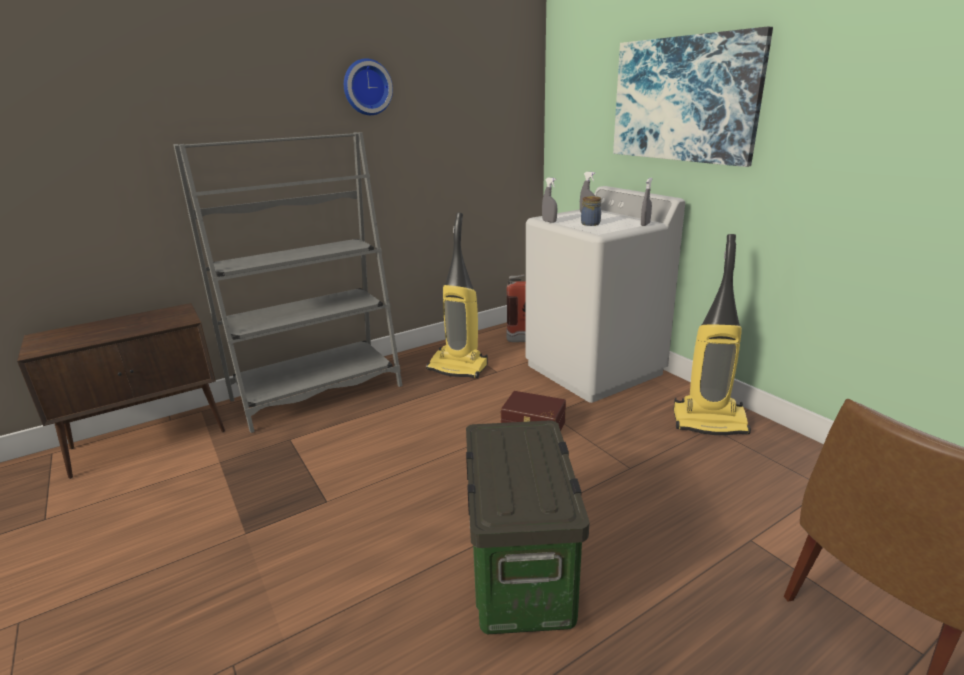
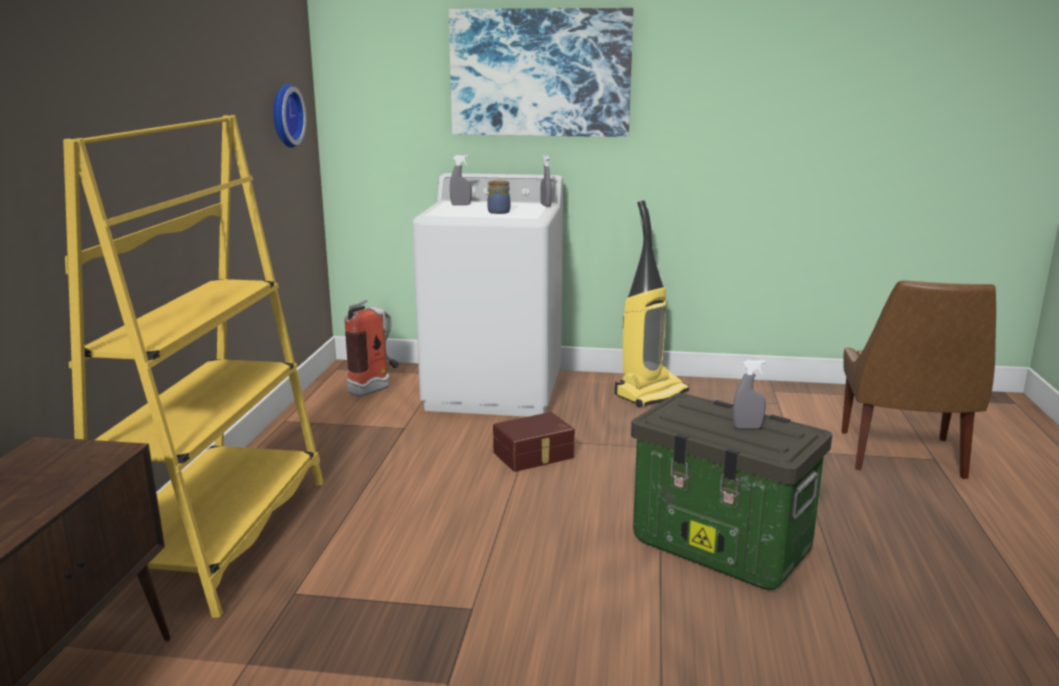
camera: 50 degrees left, 5 degrees down
(317, 393) = (218, 538): grey bookcase -> yellow bookcase
(366, 87) = (182, 49): wall clock -> wall clock (284, 115)
(458, 367) = (352, 440): vacuum cleaner -> none
(549, 221) = (452, 216): grey spray bottle -> grey spray bottle (747, 427)

